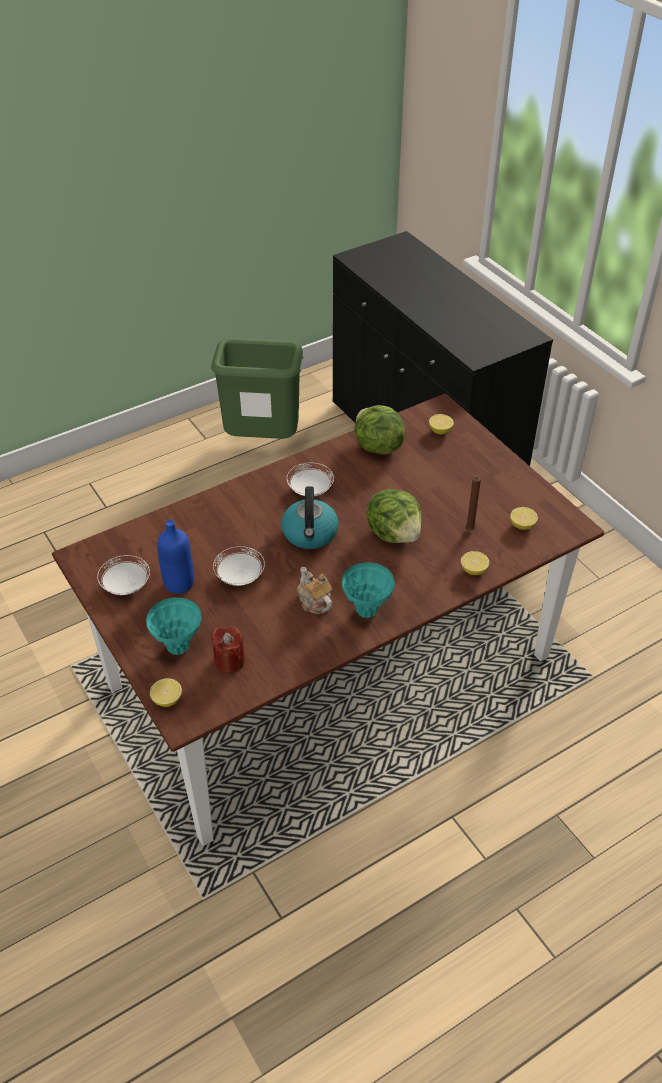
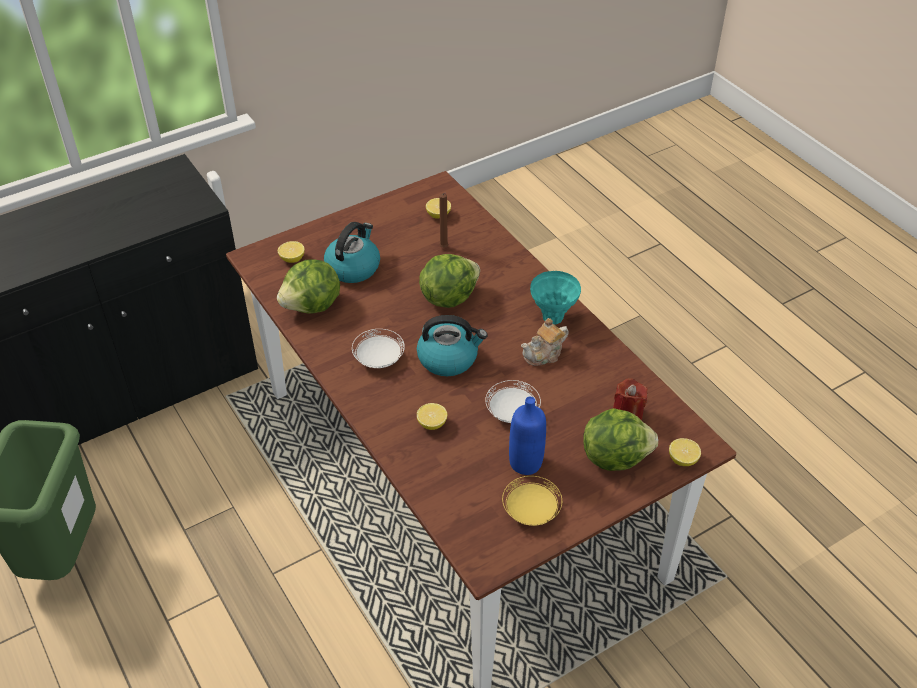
camera: 90 degrees left, 0 degrees up
(126, 585) = (531, 511): white plate -> yellow plate
(178, 647) = (614, 456): turquoise vase -> lettuce
(432, 469) = (353, 267): none -> kettle
(473, 570) = (497, 248): lemon -> lemon (432, 424)

